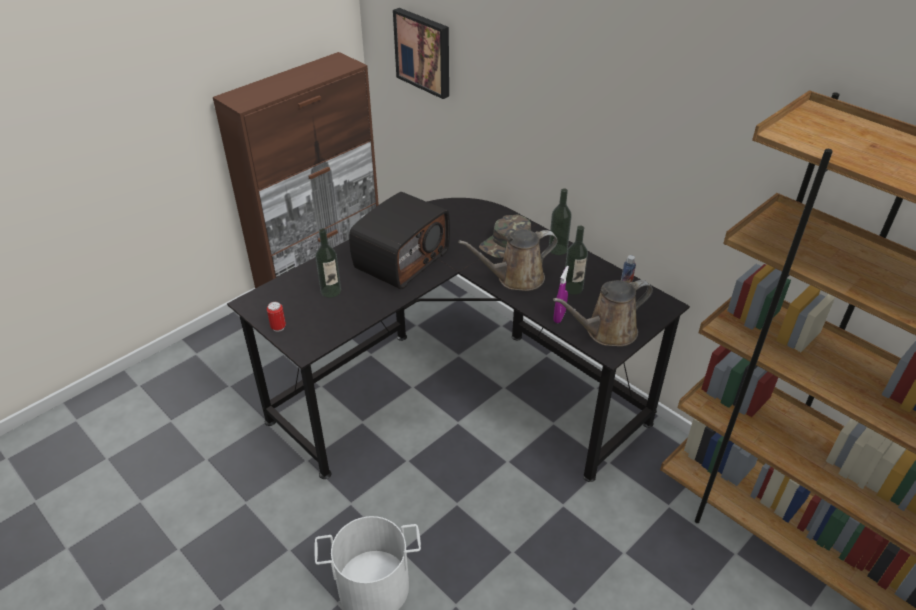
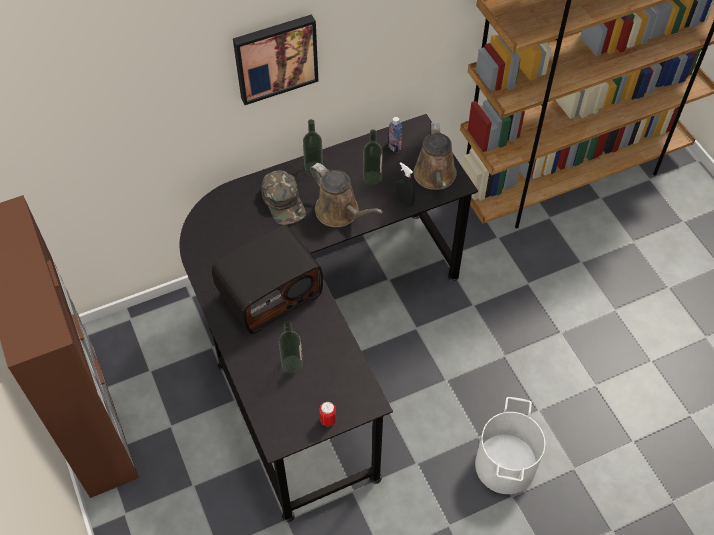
camera: 70 degrees left, 15 degrees up
(401, 260) = (270, 293): radio -> radio turned 90 degrees clockwise
(424, 52) = (64, 131): picture -> picture (275, 57)
(516, 278) = (340, 212): brown watering can -> brown watering can turned 45 degrees counterclockwise
(559, 317) = (404, 201): purple spray bottle -> black spray bottle

